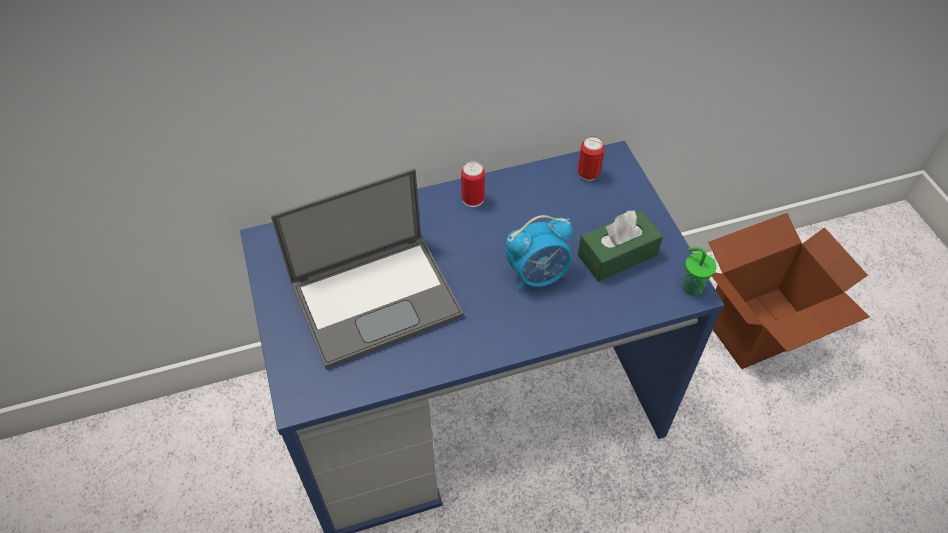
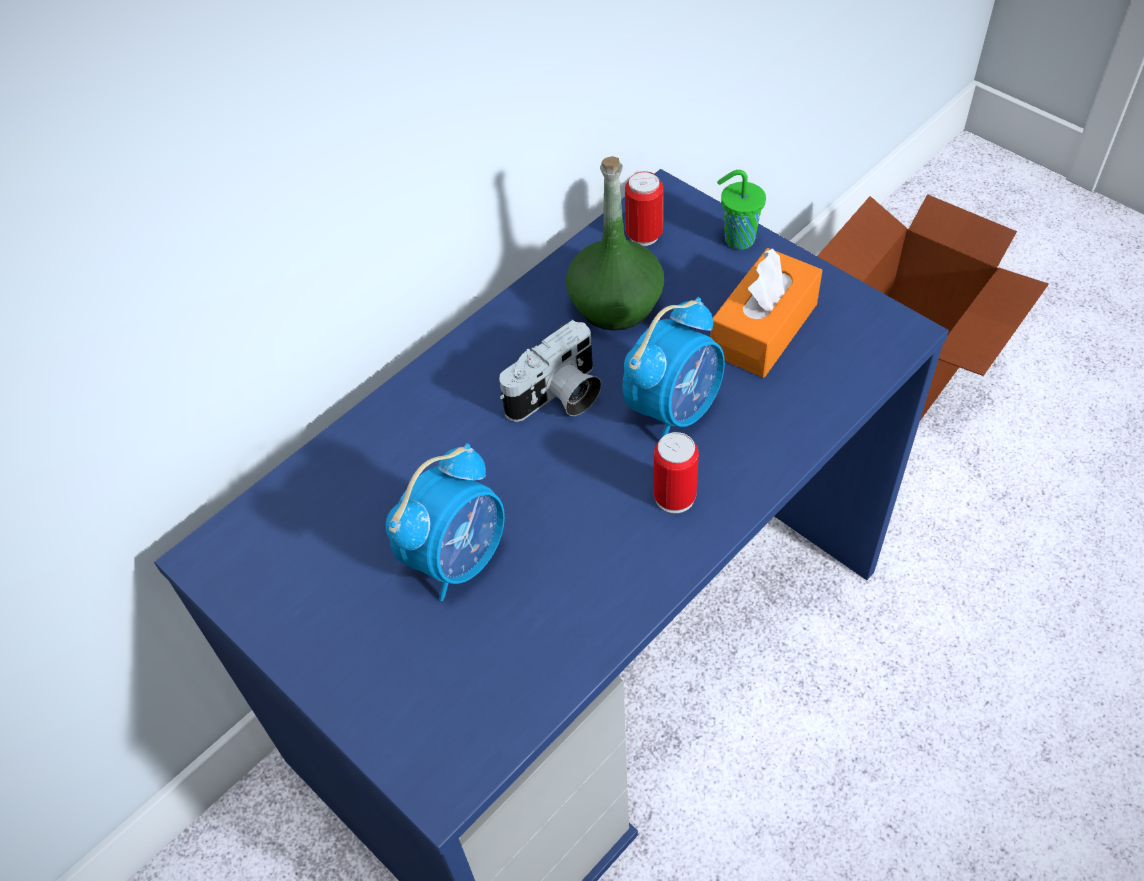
camera: 25 degrees left, 0 degrees up
(377, 298) = (458, 558): laptop -> alarm clock
(473, 199) = (502, 343): can -> can (674, 496)
(481, 241) = (558, 398): none -> camera
(545, 205) = (615, 305): none -> green bottle
(617, 255) = (763, 329): green tissue box -> orange tissue box
(690, 287) = (890, 327): green cup -> green cup (737, 239)

